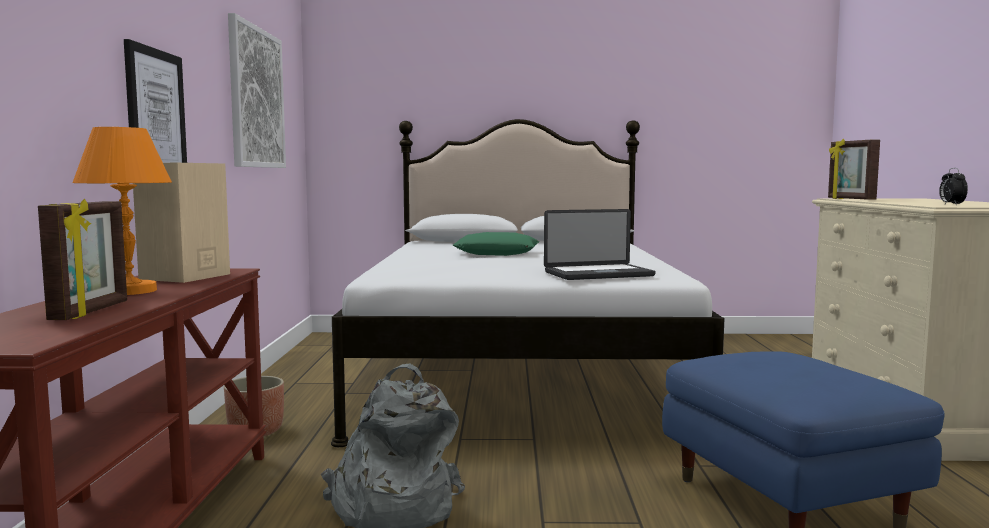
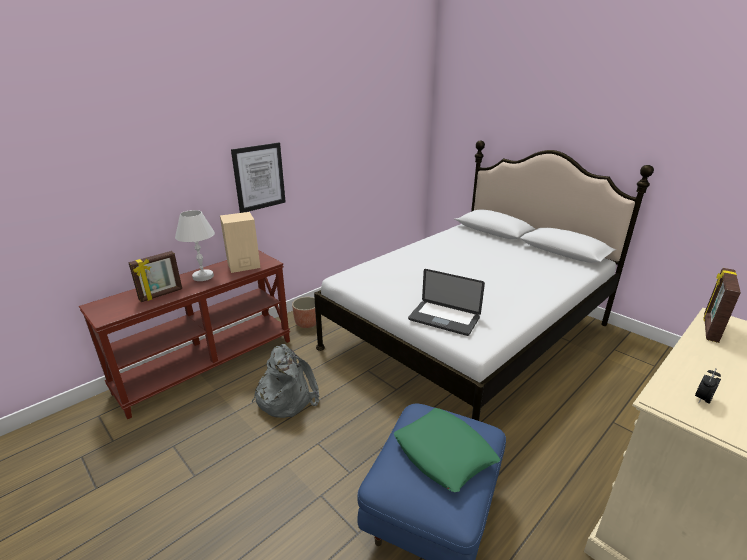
camera: 45 degrees right, 20 degrees up
(129, 291) = (202, 276): orange table lamp -> white table lamp
(256, 98) = (365, 137): picture -> none
(497, 253) = (464, 261): green pillow -> green pillow (444, 453)

